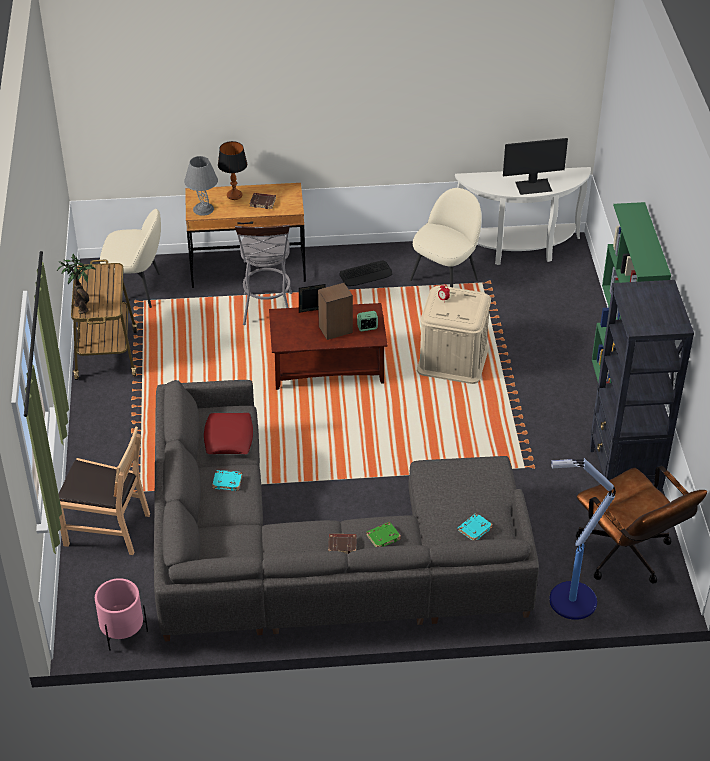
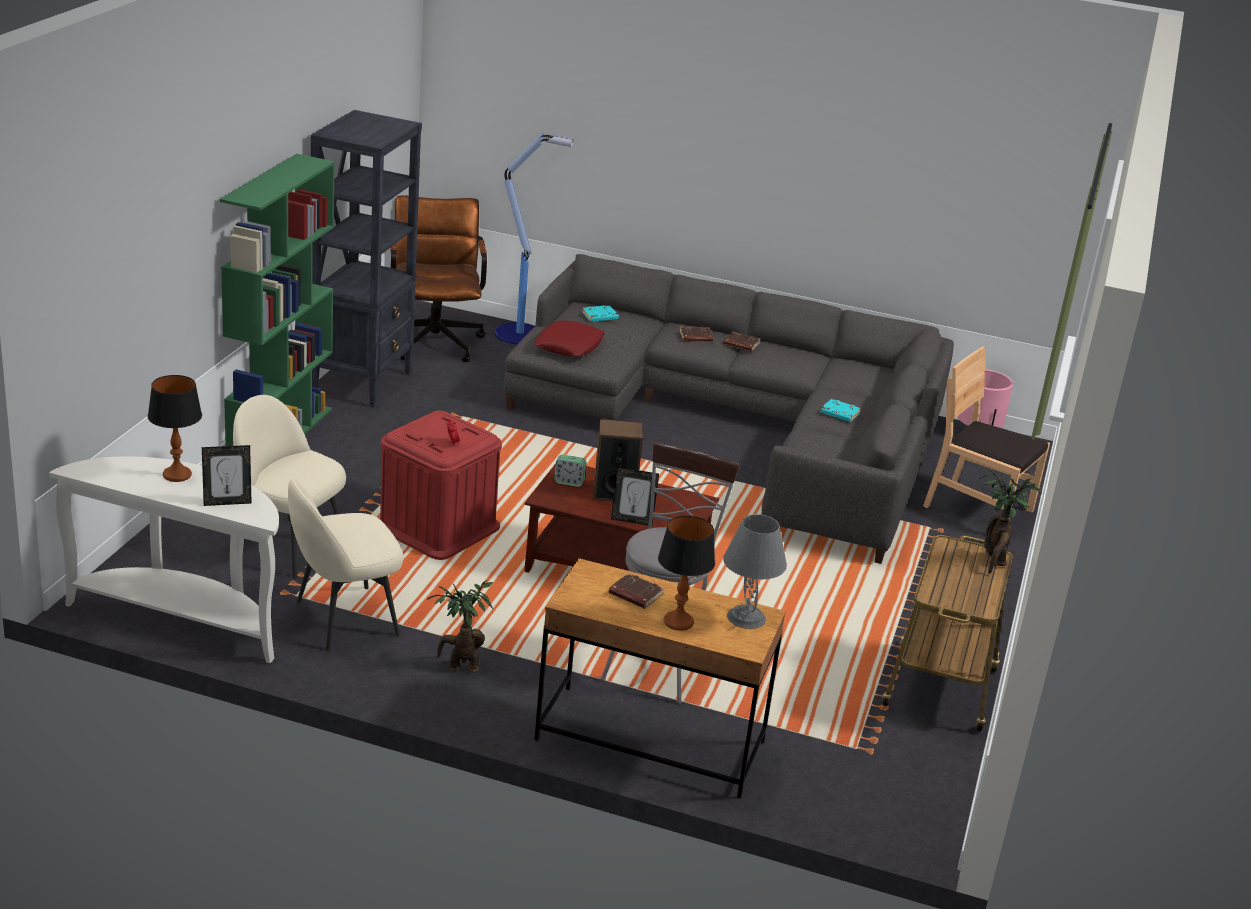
camera: 160 degrees left, 15 degrees down
(136, 289) = (863, 771): beige chair -> beige chair (289, 547)
(229, 438) = (820, 445): red pillow -> red pillow (569, 345)
(366, 274) = (460, 666): keyboard -> potted plant
(383, 536) = (695, 337): green book -> brown book
(453, 358) = (437, 527): beige storage box -> red storage box
(492, 180) = (227, 502): none -> picture frame
(533, 186) = (176, 475): monitor -> table lamp

